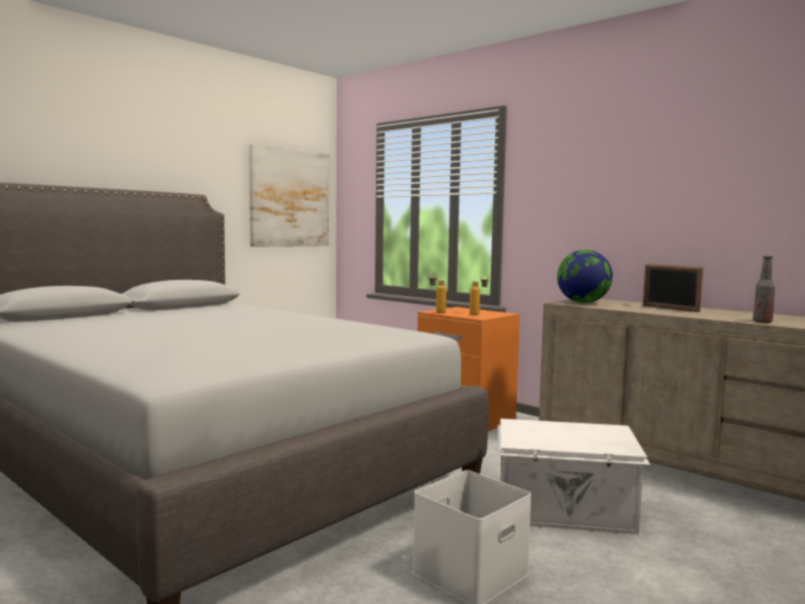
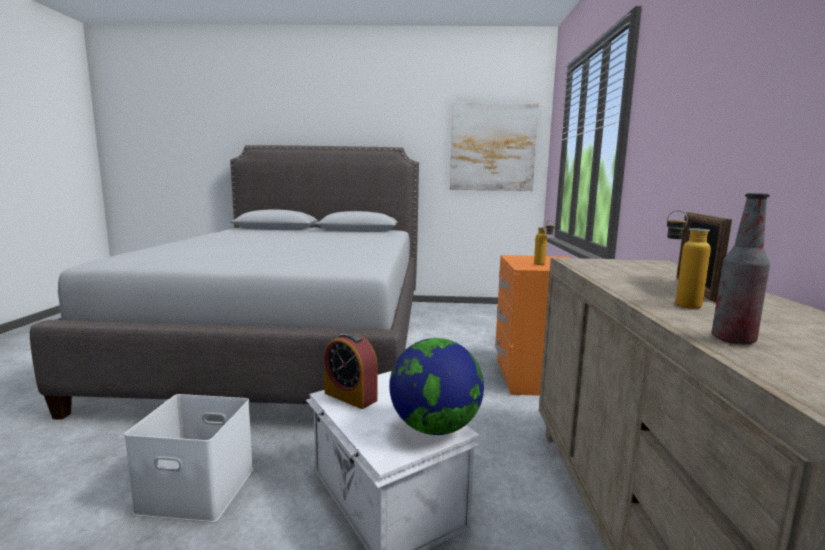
camera: 50 degrees right, 5 degrees up
(436, 312) = (512, 257): bottle -> bottle (678, 304)
(530, 437) = (350, 396): none -> alarm clock
(583, 302) = (606, 263): globe -> globe (435, 428)

